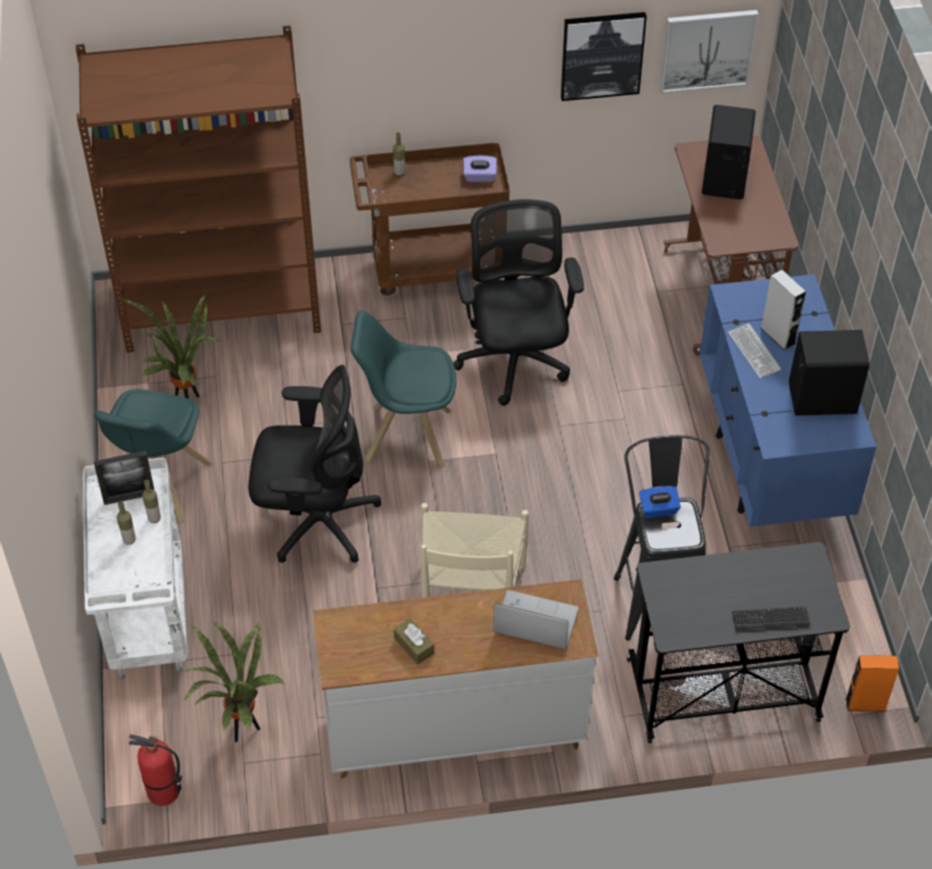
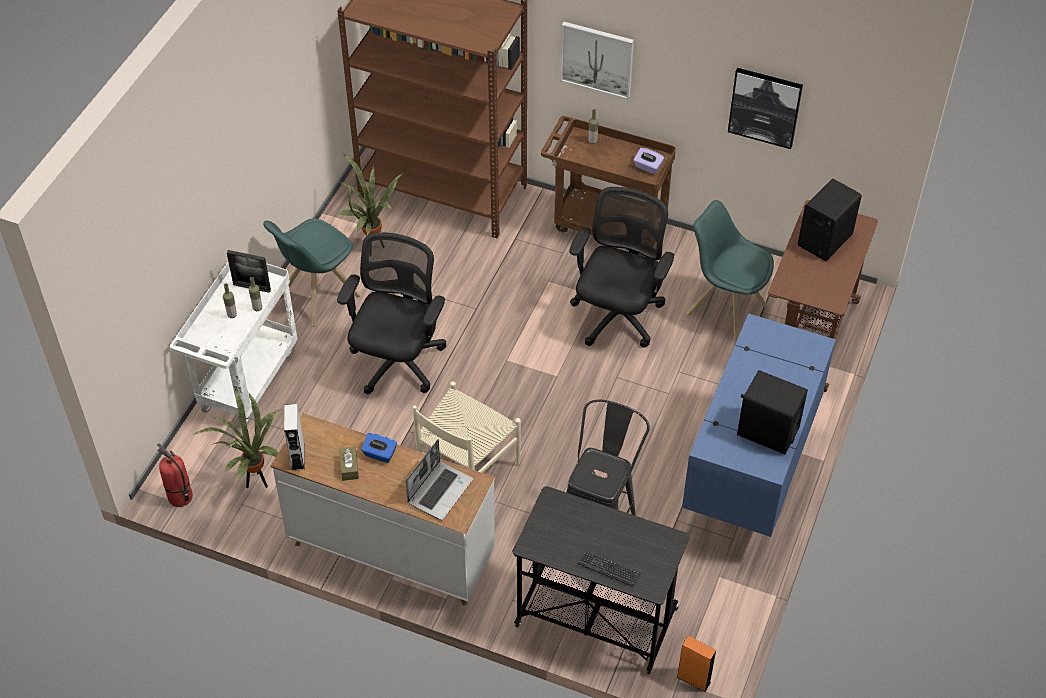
camera: 30 degrees right, 0 degrees up
(312, 523) = (397, 367): black office chair -> black office chair turned 105 degrees counterclockwise
(407, 436) = (504, 336): turquoise chair -> turquoise chair (725, 309)
(534, 622) = (440, 490): laptop -> laptop turned 75 degrees clockwise
(658, 510) = (598, 458): blue tissue box -> blue tissue box (379, 454)
(707, 50) = (852, 134): picture -> picture (597, 59)
(754, 352) = (743, 376): keyboard -> none
(778, 336) = (770, 372): grey speaker -> grey speaker (297, 457)

